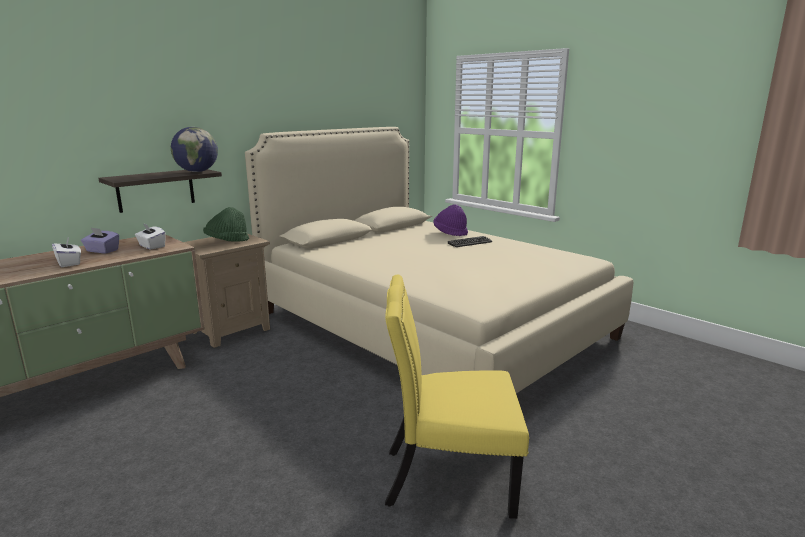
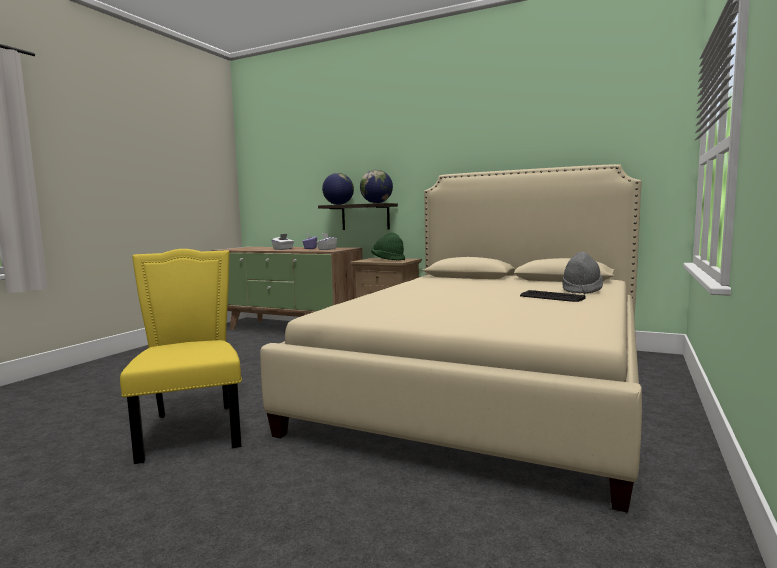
camera: 70 degrees right, 10 degrees down
(128, 177) = (338, 204): none -> globe
(450, 232) = (581, 290): purple hat -> grey hat

